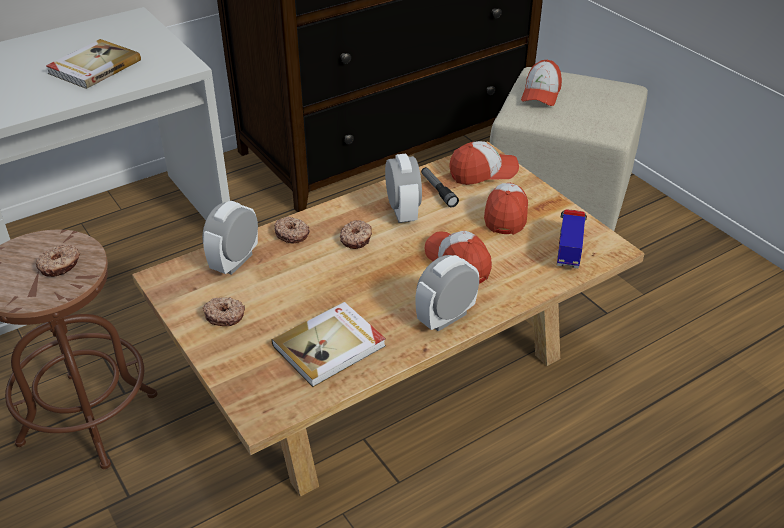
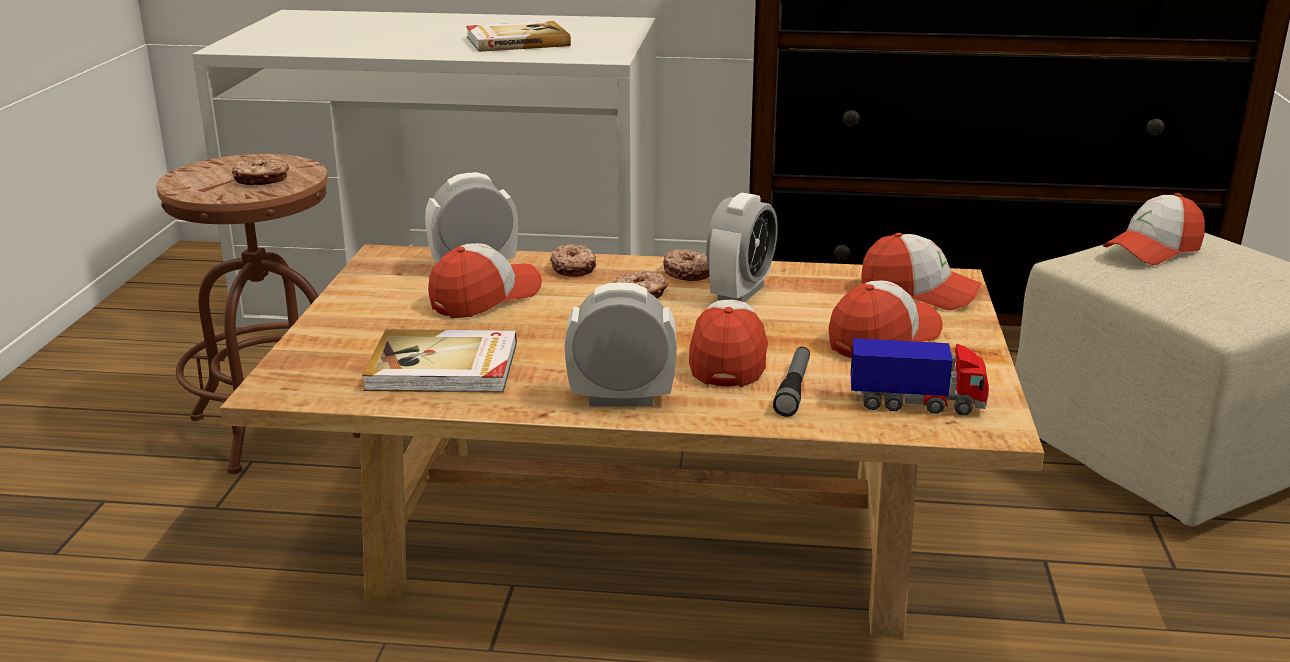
camera: 40 degrees right, 15 degrees down
(224, 315) = (387, 303): donut -> donut (688, 272)
(276, 282) = (485, 298): none -> cap
(438, 191) = (822, 290): flashlight -> flashlight (793, 389)
(569, 250) = (917, 404): toy truck -> toy truck turned 45 degrees clockwise

